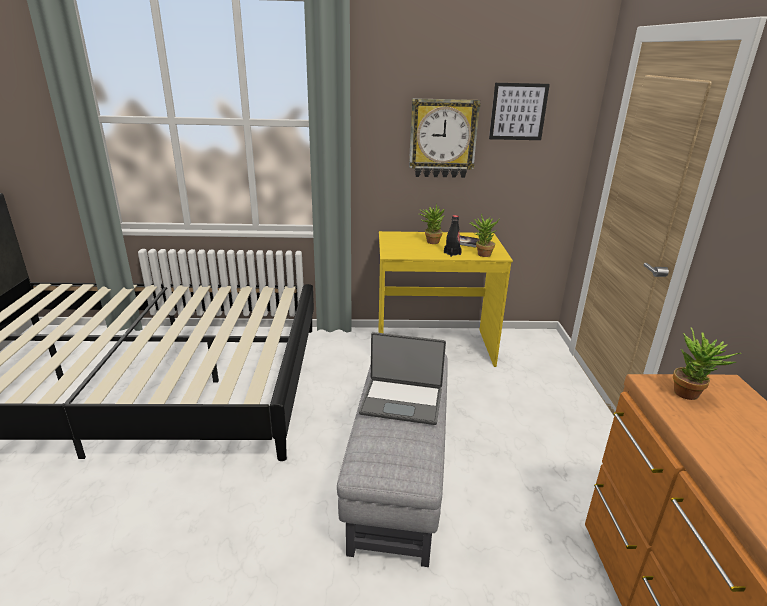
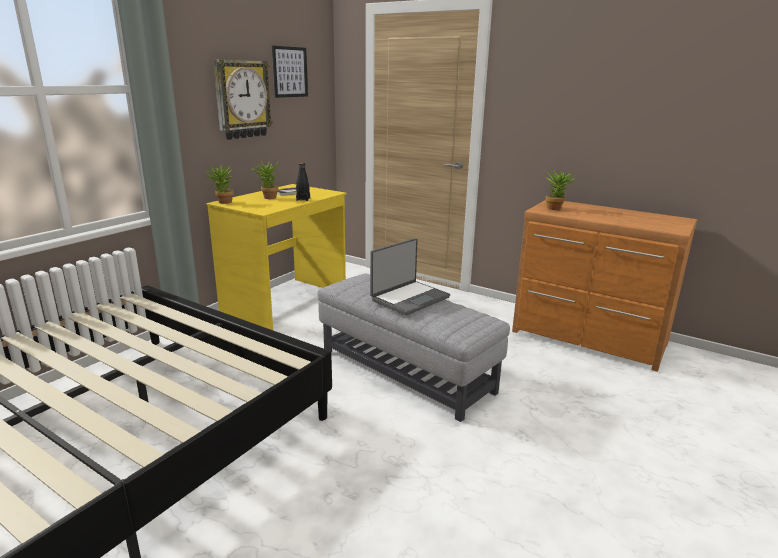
camera: 55 degrees left, 5 degrees down
(481, 254) = (321, 195): potted plant -> potted plant (223, 202)

